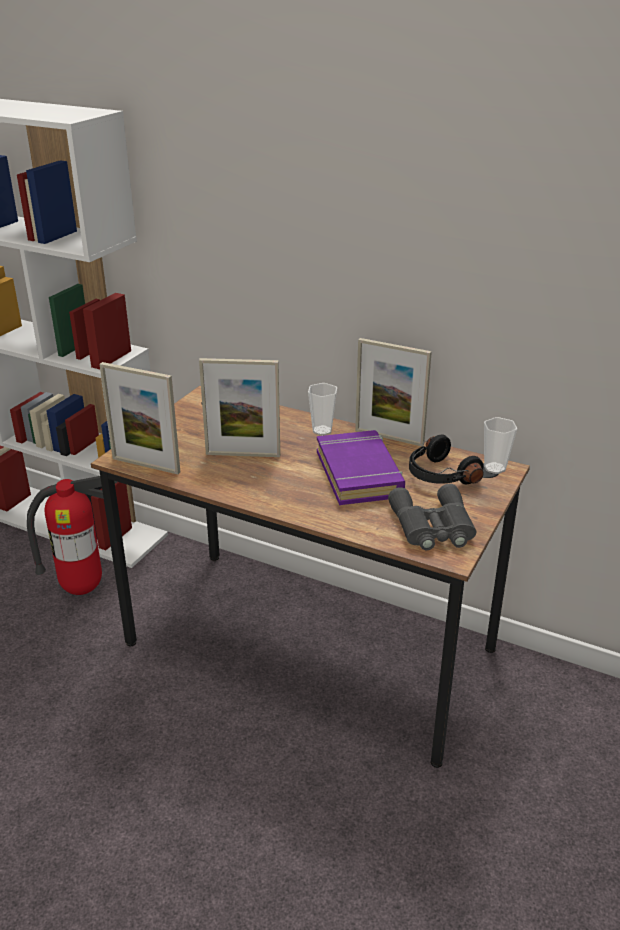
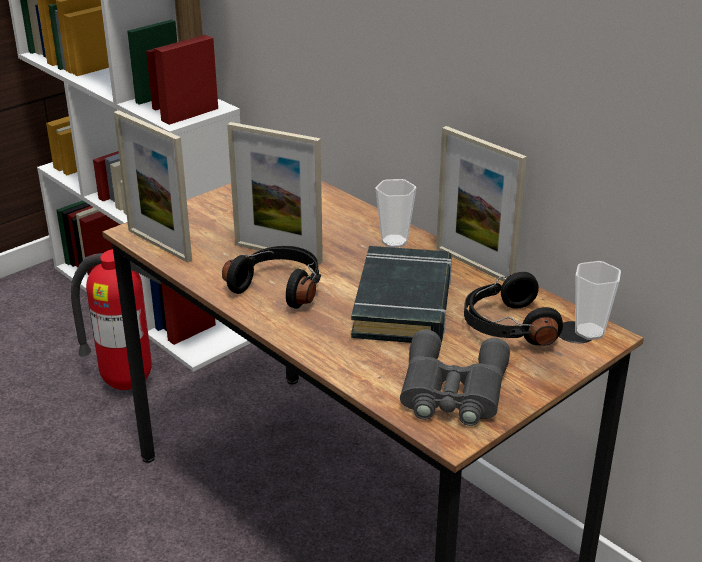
camera: 20 degrees right, 0 degrees up
(262, 479) = (280, 287): none -> black headphones
(359, 474) = (403, 304): purple book -> black book

